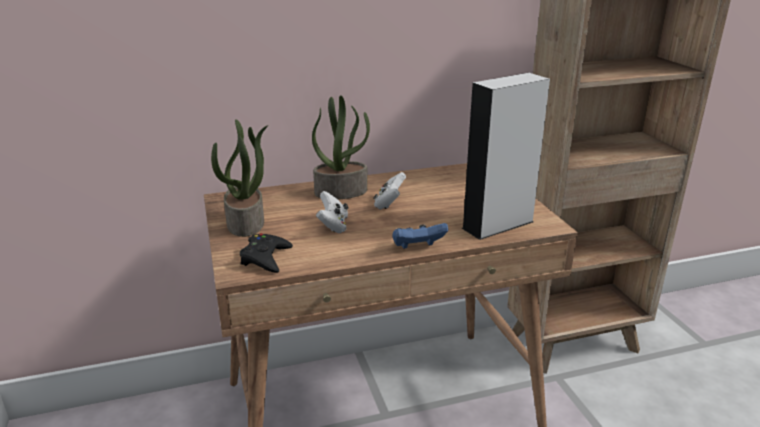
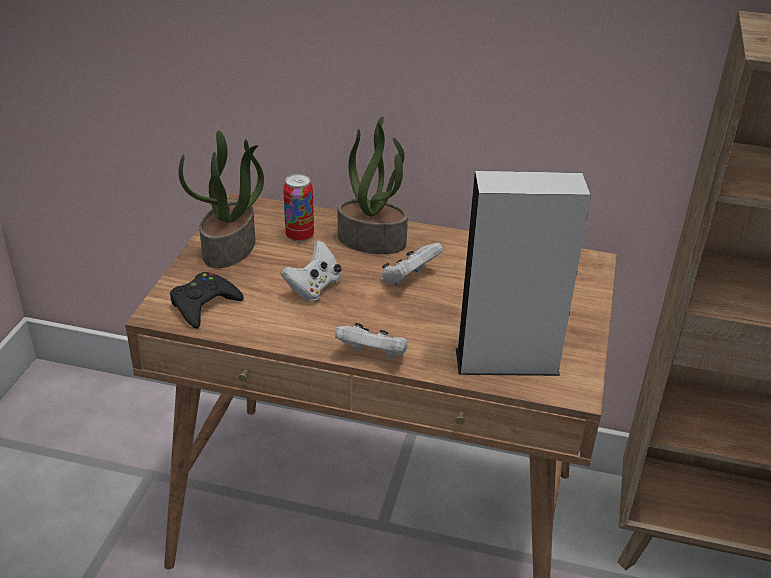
camera: 30 degrees right, 10 degrees up
(289, 203) = (299, 236): none -> can
(417, 248) = (373, 356): blue game controller -> white game controller

